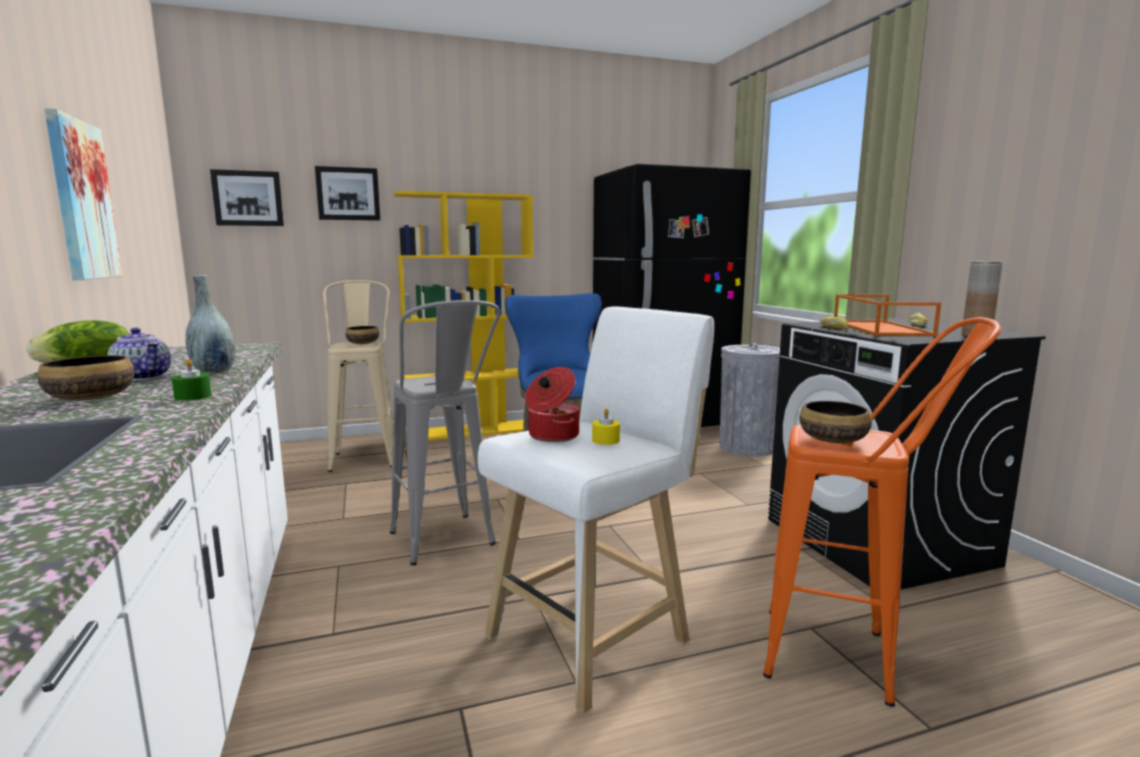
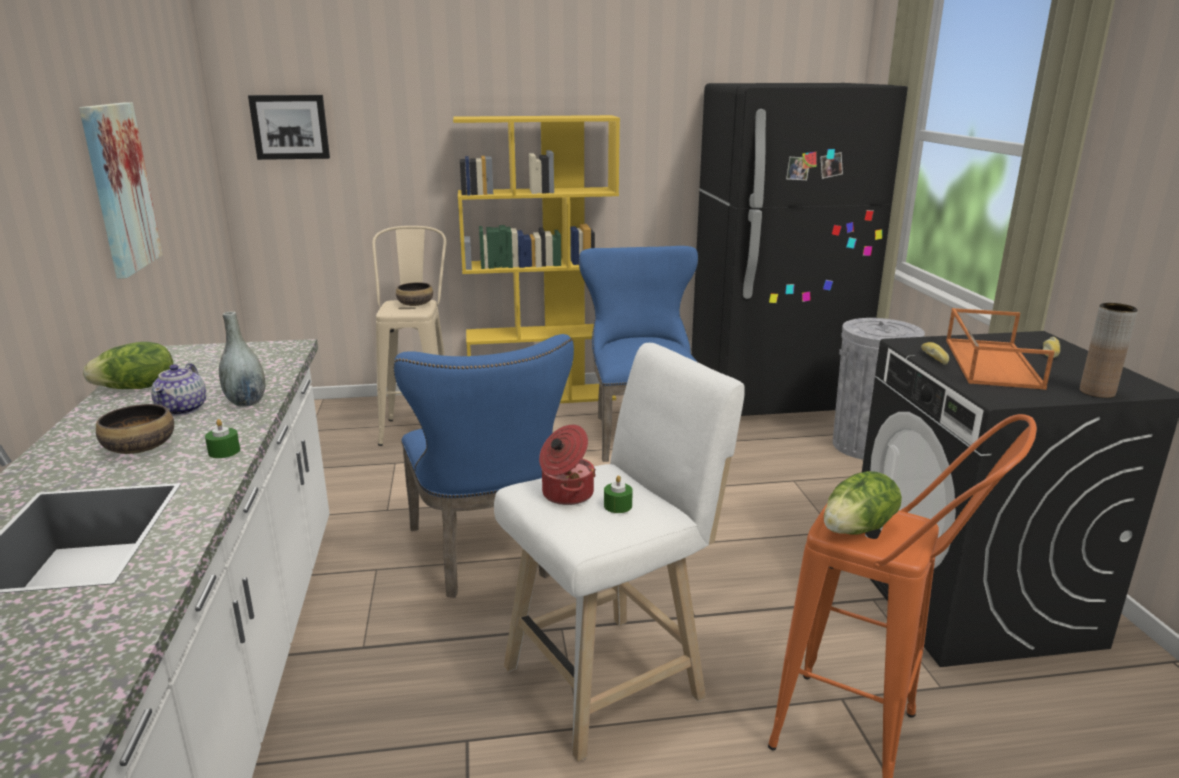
camera: 10 degrees right, 10 degrees up
(143, 377) = (183, 409): teapot -> teapot turned 45 degrees clockwise
(348, 194) = (401, 117): picture -> none
(447, 546) = (487, 555): grey stool -> blue chair
(605, 440) = (618, 506): yellow candle -> green candle
(833, 440) = (859, 529): bowl -> lettuce

